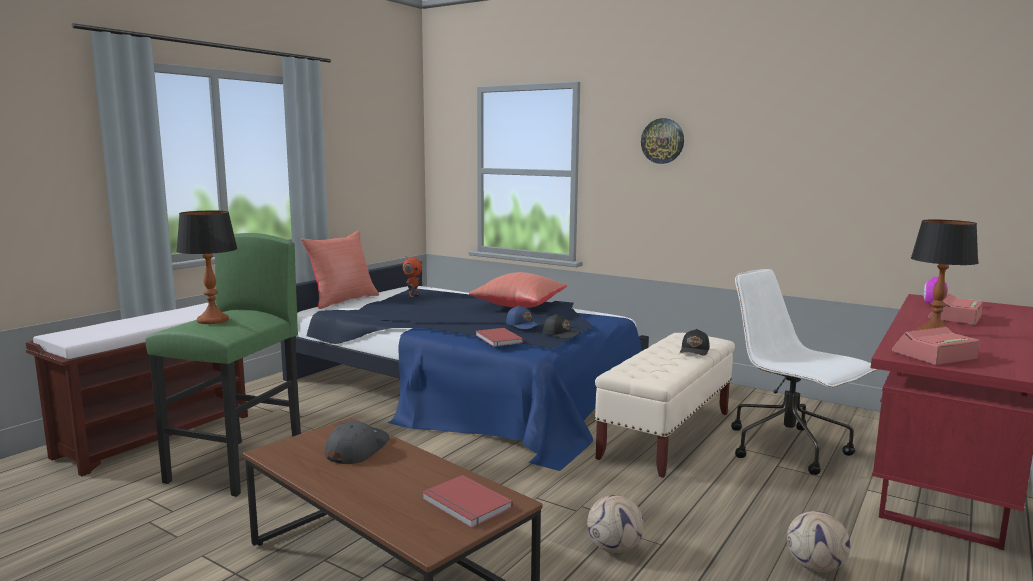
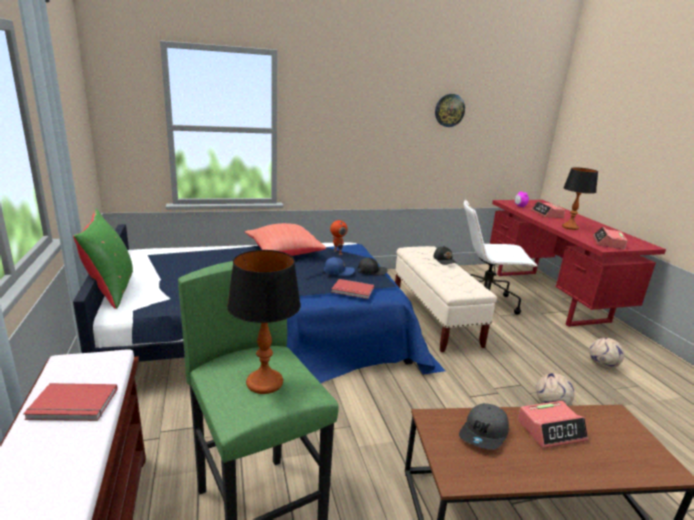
camera: 50 degrees left, 10 degrees up
(342, 300) = (111, 290): red pillow -> green pillow
(356, 449) = (484, 433): grey cap -> grey cap turned 120 degrees counterclockwise
(410, 474) = (551, 430): none -> alarm clock
(412, 295) = (172, 264): toy robot -> toy robot (337, 252)
(465, 505) = (614, 431): red book -> red book (72, 405)
(662, 141) = (350, 106): wall clock -> wall clock (449, 110)

